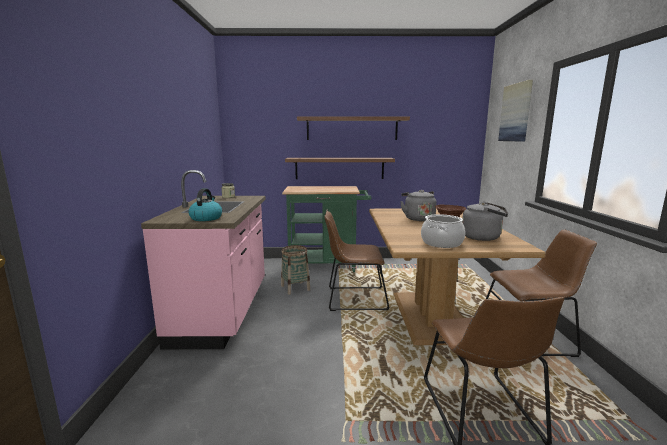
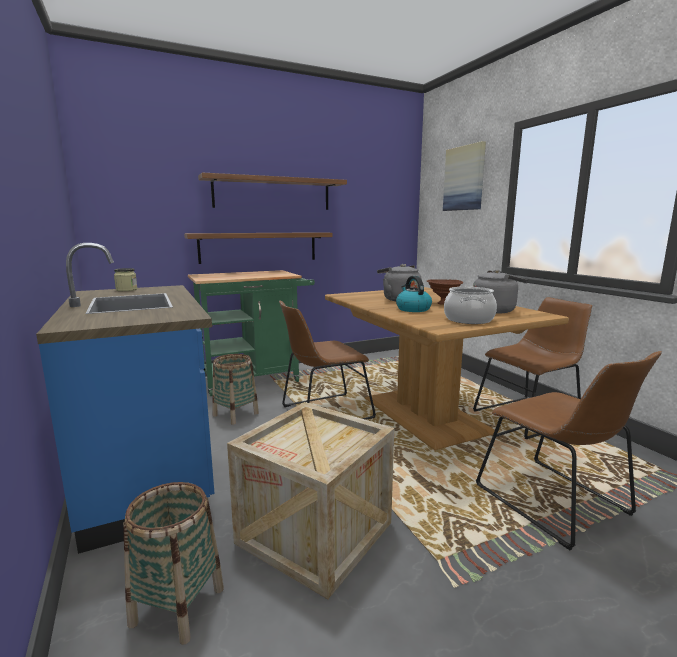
camera: 25 degrees left, 0 degrees up
(183, 392) = (177, 606): none -> basket
(206, 218) = (150, 316): kettle -> kettle (412, 309)
(223, 312) = (150, 469): pink counter -> blue counter
(283, 377) = (315, 532): none -> crate

